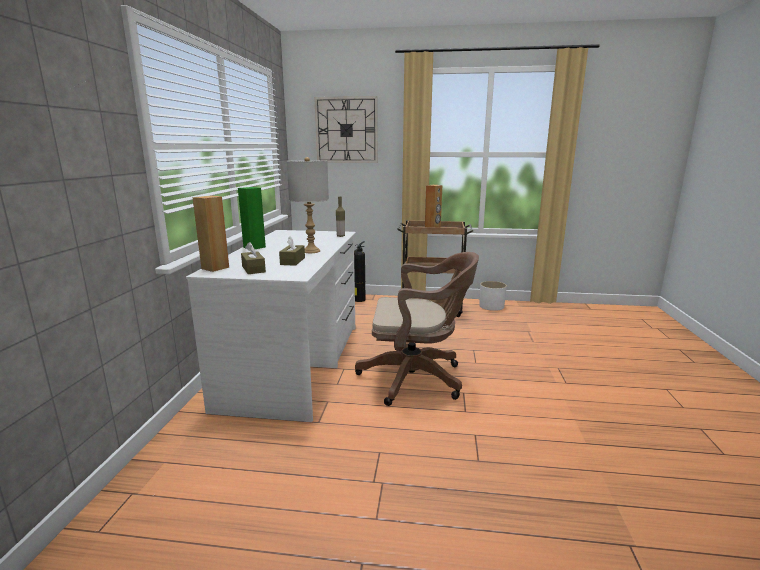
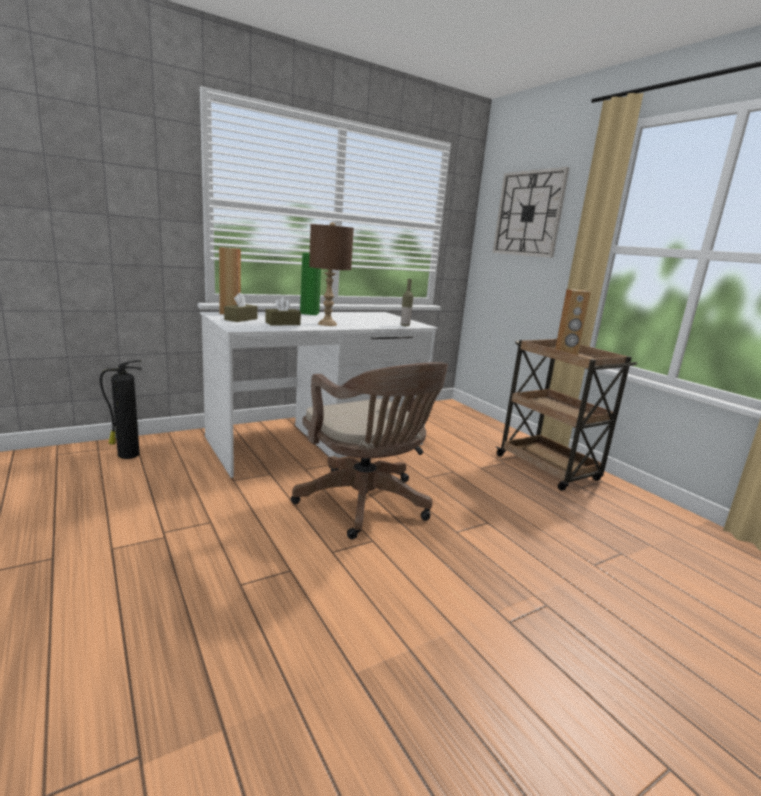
camera: 50 degrees right, 0 degrees up
(311, 251) = (327, 324): grey table lamp -> brown table lamp
(359, 300) = (489, 427): fire extinguisher -> fire extinguisher (127, 455)
(491, 306) = (644, 505): white planter -> none

